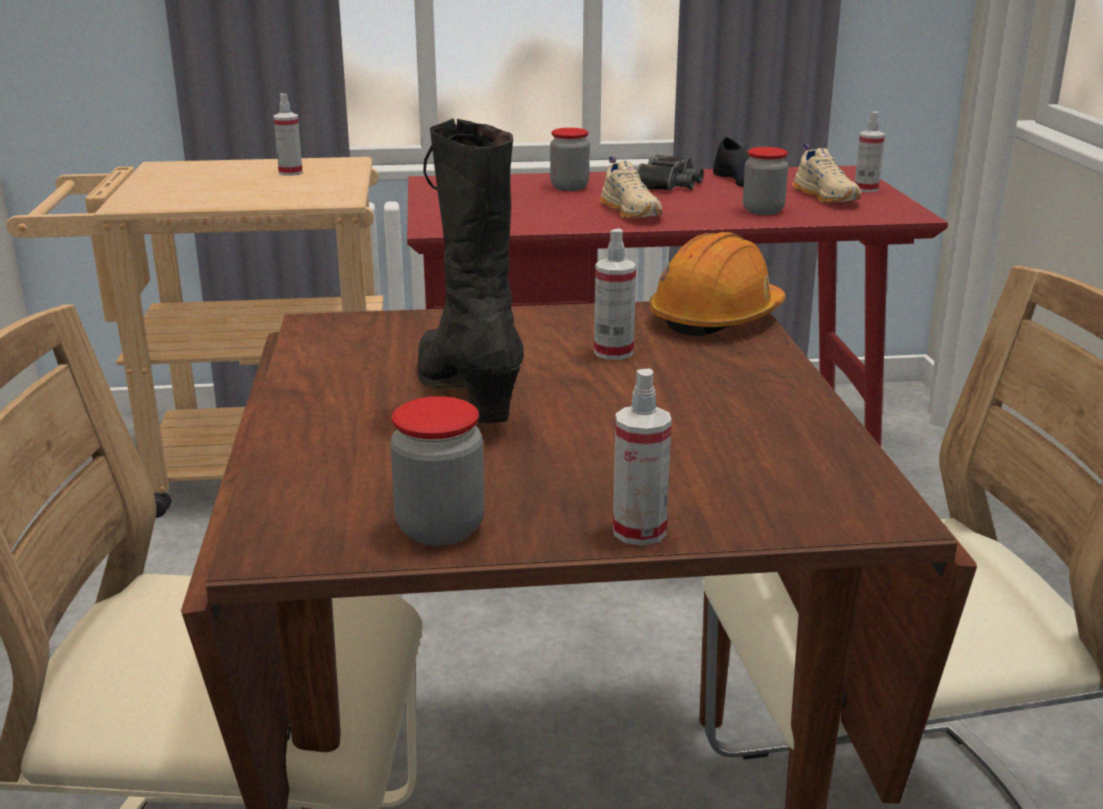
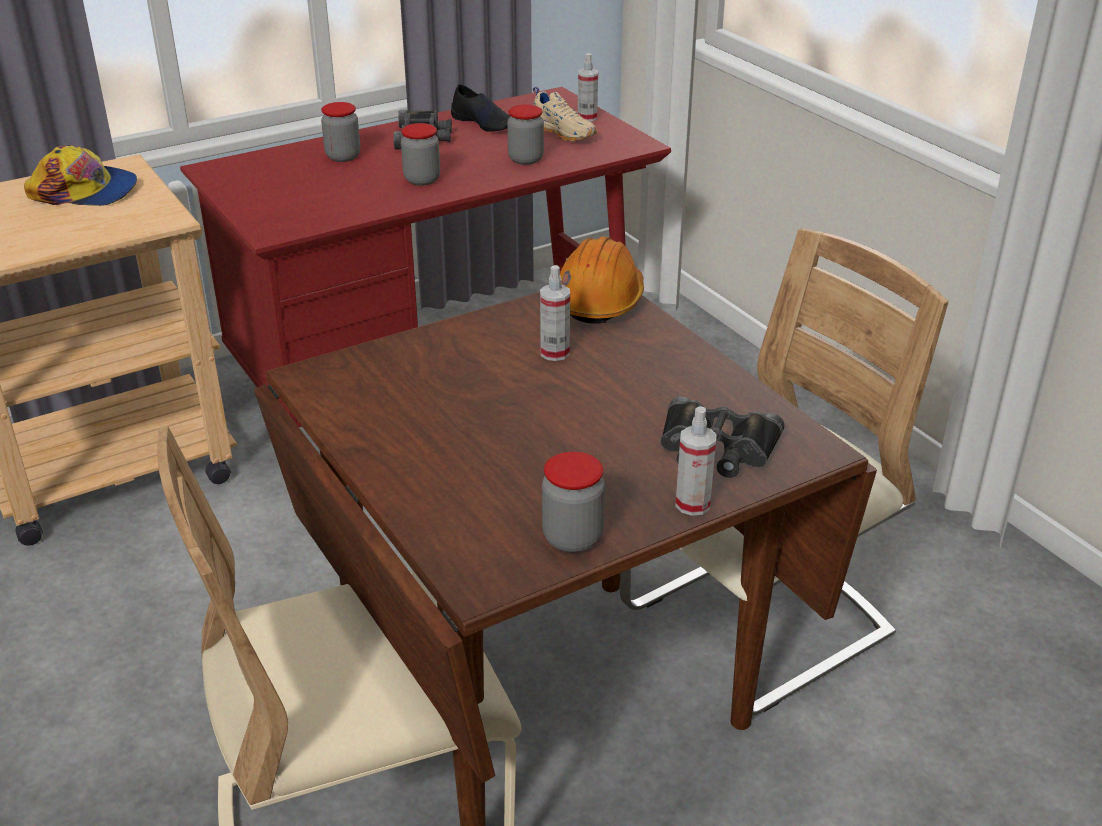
camera: 25 degrees left, 10 degrees up
(290, 173) = (85, 191): spray bottle -> cap
(467, 394) = (486, 418): black boot -> none
(632, 212) = (422, 180): beige shoe -> jar
(732, 480) = (716, 448): none -> black binoculars

